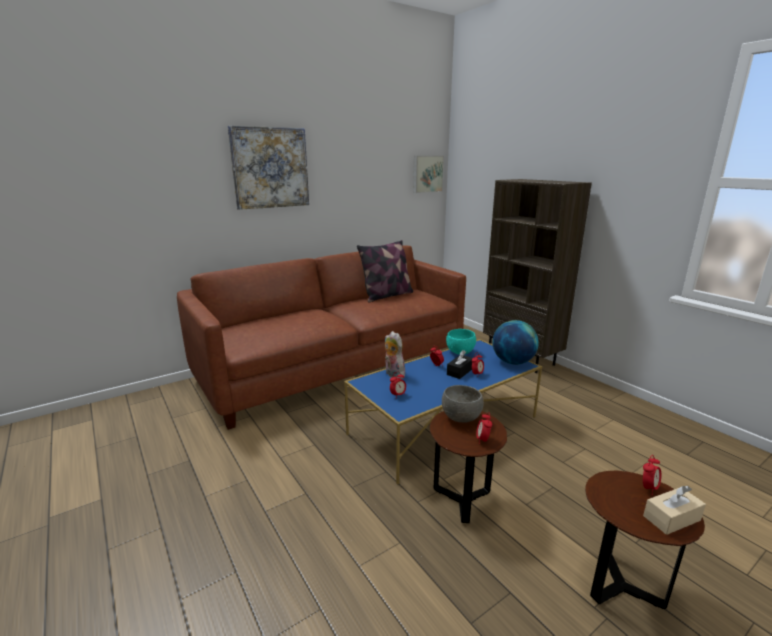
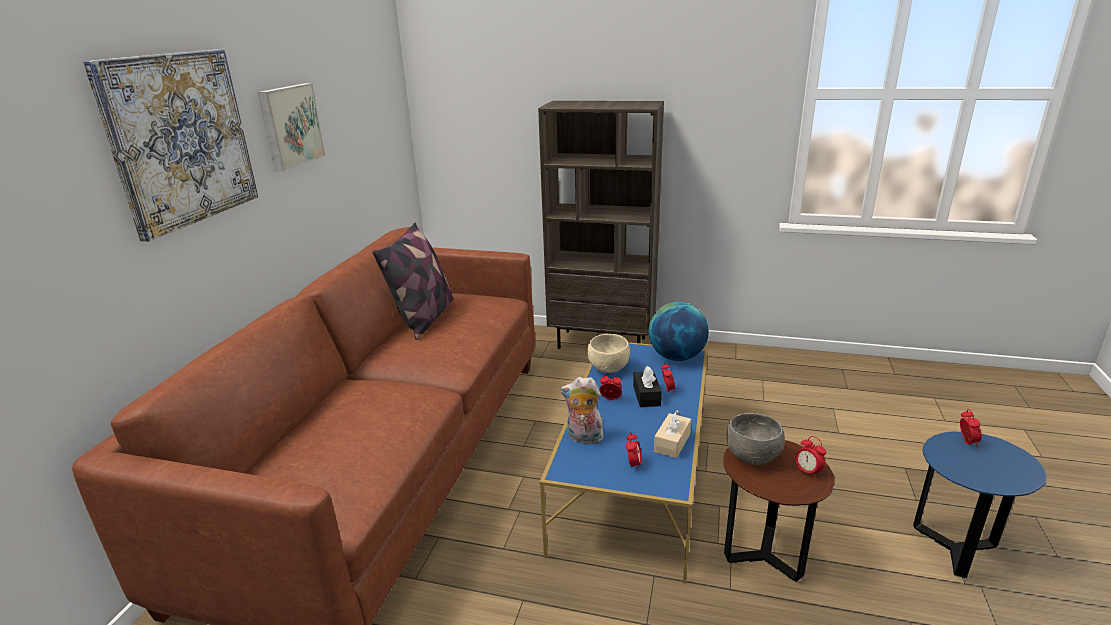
camera: 40 degrees left, 5 degrees up
(427, 174) = (388, 103): picture -> picture (290, 126)
(459, 352) = (607, 368): turquoise bowl -> beige bowl
(621, 586) = (955, 549): brown side table -> blue side table
(671, 518) = (1012, 462): beige tissue box -> beige tissue box (672, 443)

